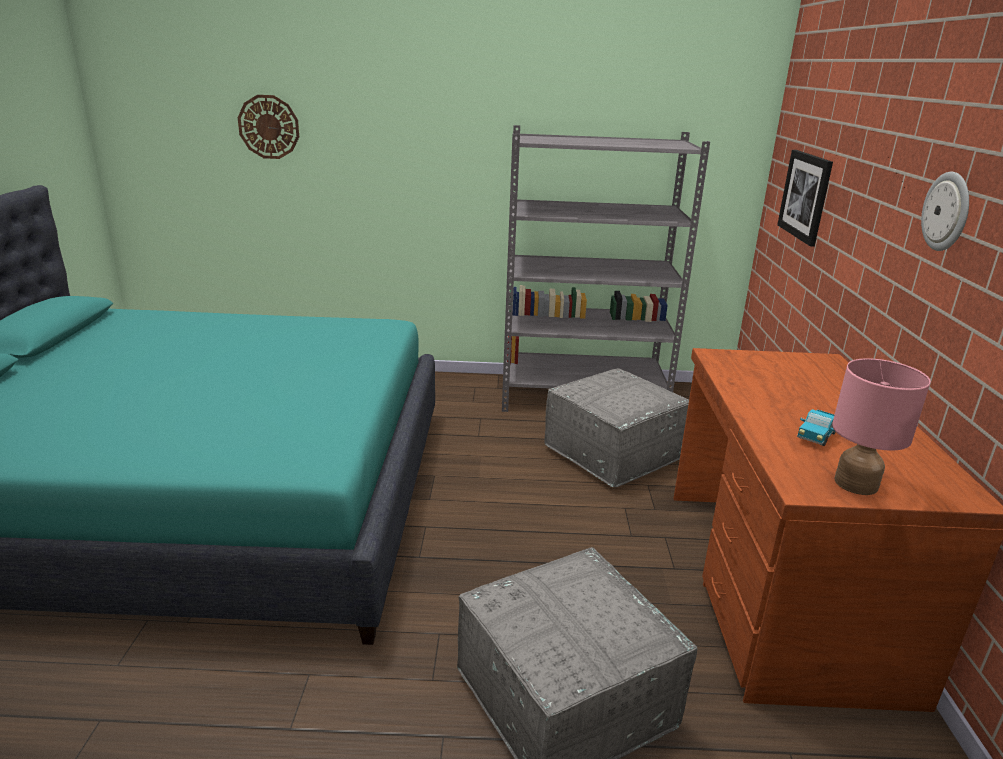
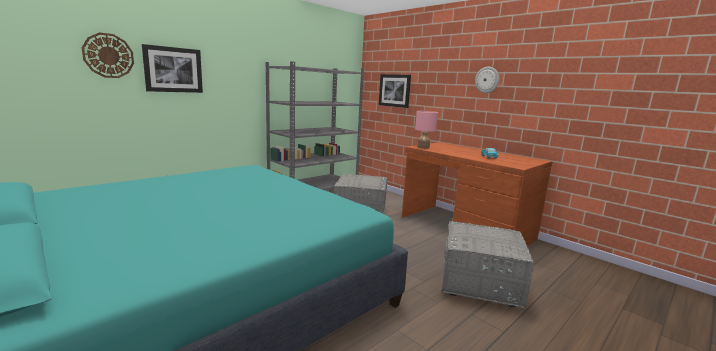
camera: 45 degrees left, 10 degrees down
(354, 144) = (173, 69): none -> picture
(856, 484) = (521, 163): pink table lamp -> pink table lamp (423, 147)

